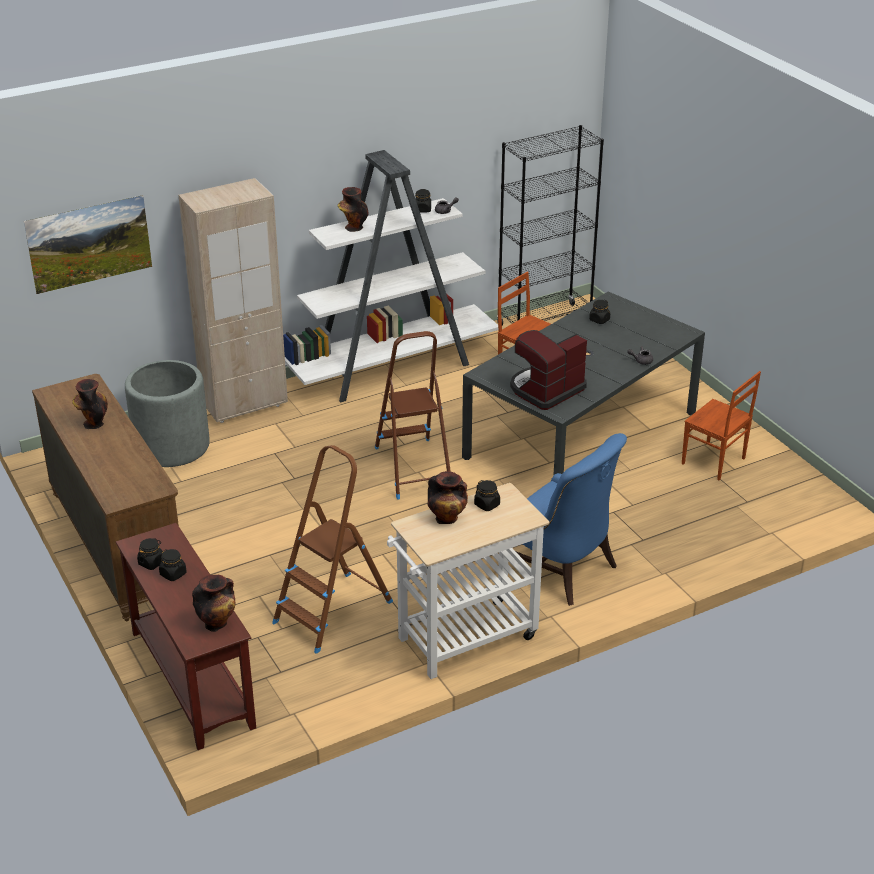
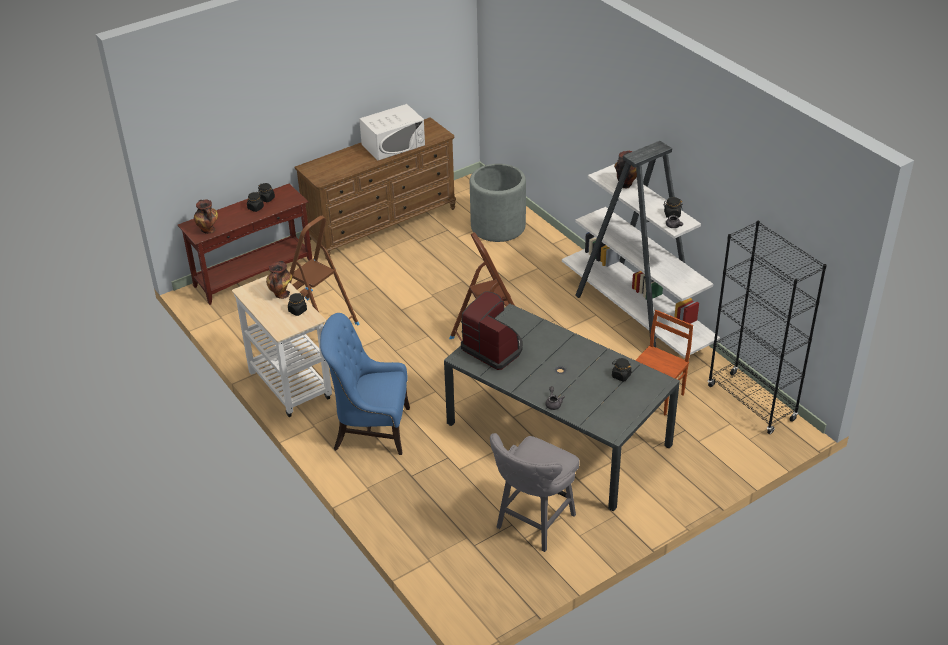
camera: 85 degrees right, 5 degrees up
(92, 262) = (518, 81): picture -> none
(93, 423) = (393, 145): vase -> white microwave
(245, 407) = (557, 251): beige cabinet -> none
(560, 568) = (370, 429): blue chair -> blue chair turned 60 degrees clockwise
(714, 462) = (533, 523): brown chair -> grey stool

